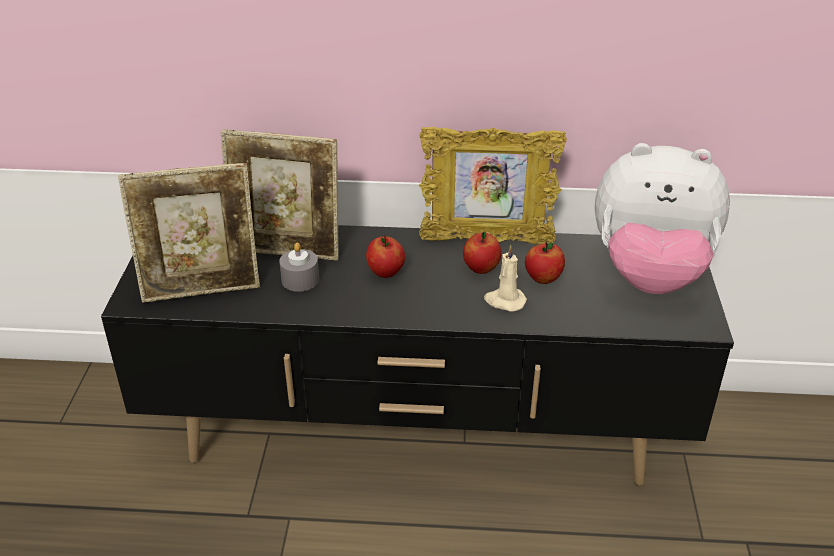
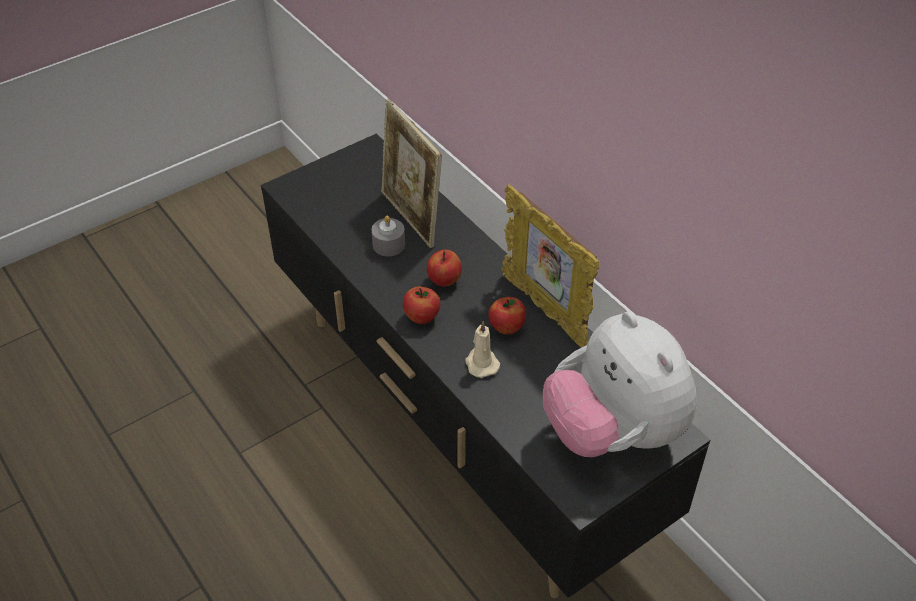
camera: 50 degrees right, 10 degrees up
(202, 291) = (328, 209): picture frame -> none
(543, 278) = (533, 369): apple -> apple (422, 317)

